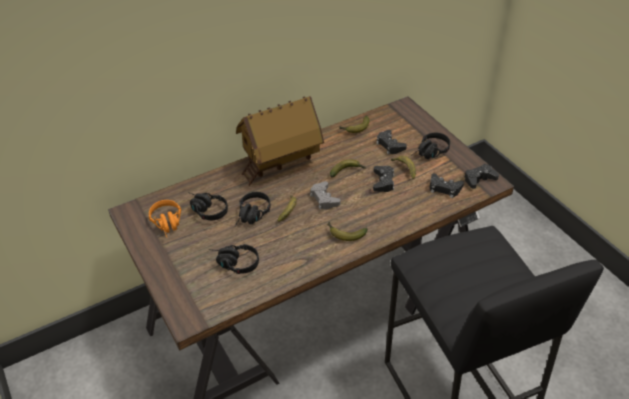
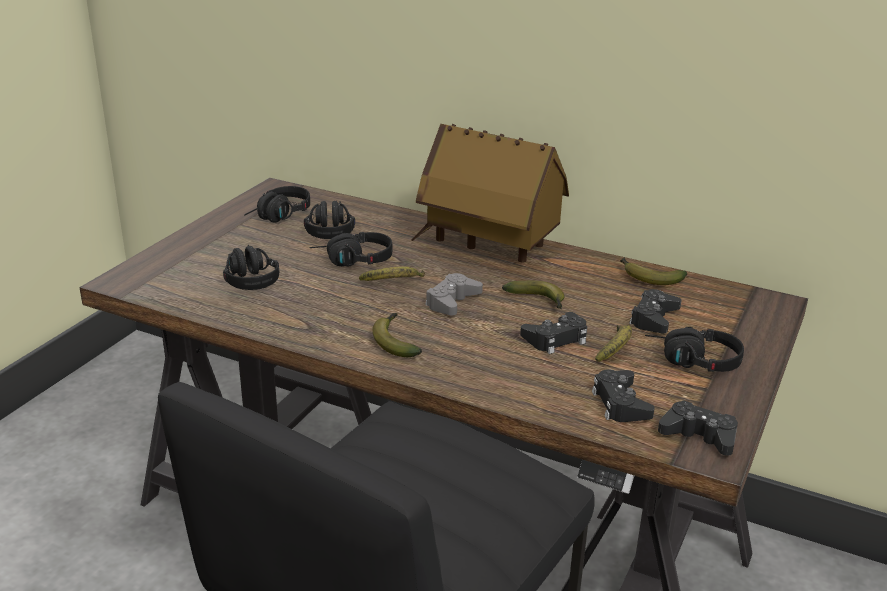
camera: 55 degrees right, 15 degrees down
(168, 225) = (278, 216): orange headphones -> black headphones

